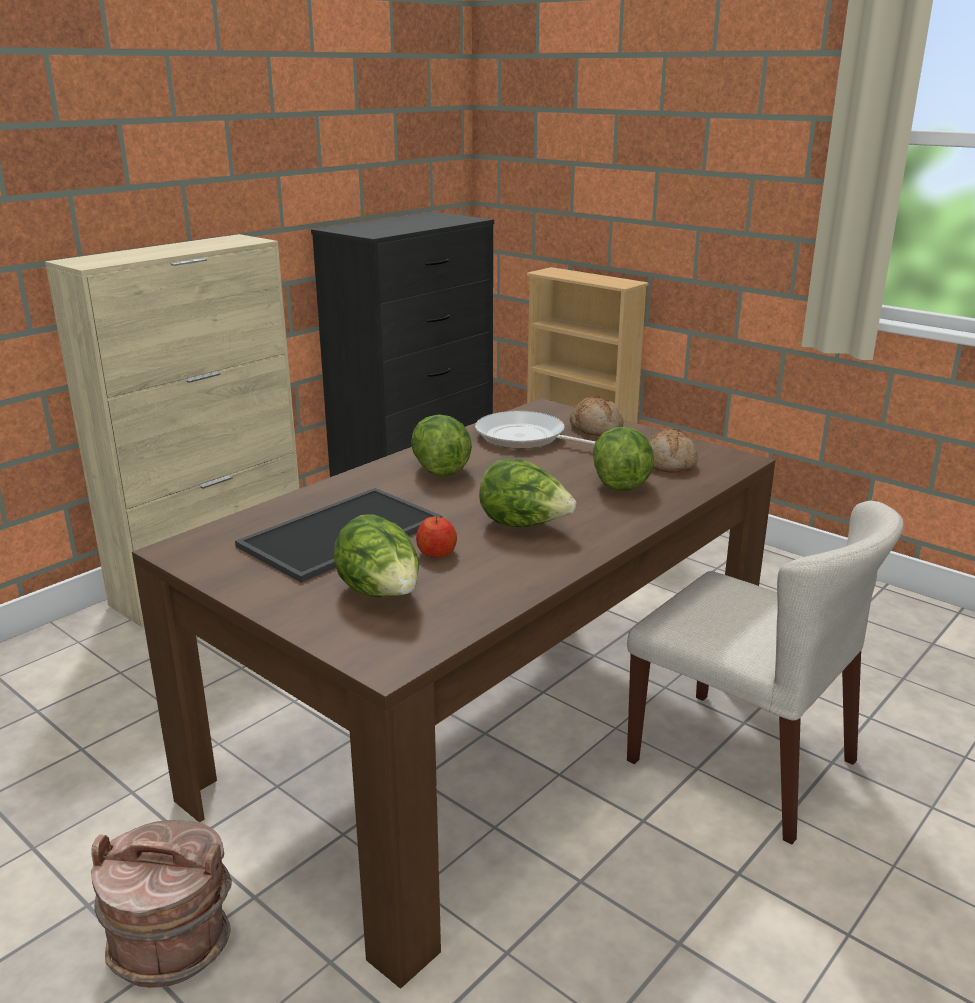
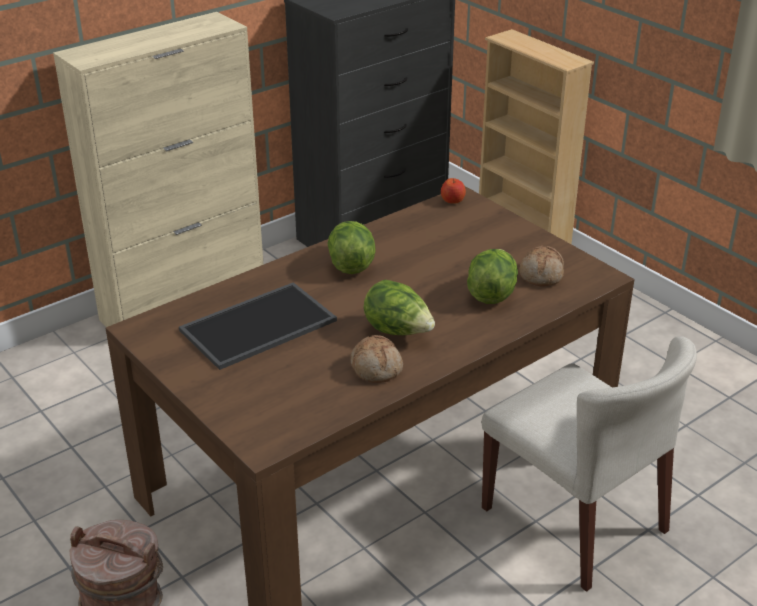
camera: 10 degrees right, 10 degrees up
(381, 594) = (273, 387): lettuce -> none
(437, 553) = (323, 352): apple -> apple (452, 200)
(525, 438) = (432, 234): frying pan -> none
(596, 428) = (496, 227): bread -> bread (377, 368)

